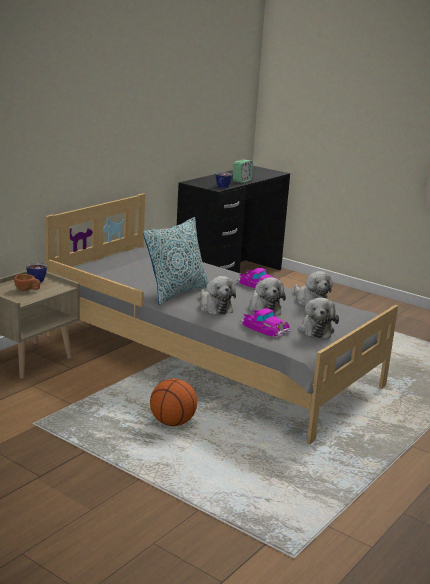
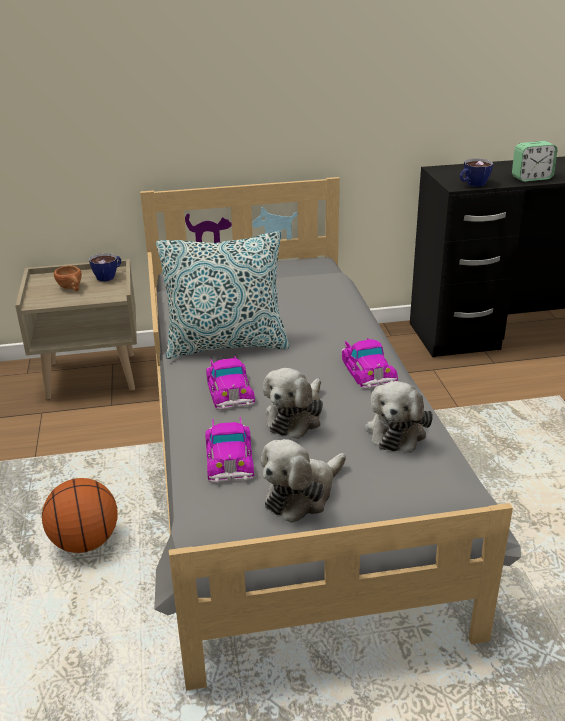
camera: 45 degrees right, 10 degrees up
(214, 307) = (229, 388): plush toy -> toy car

